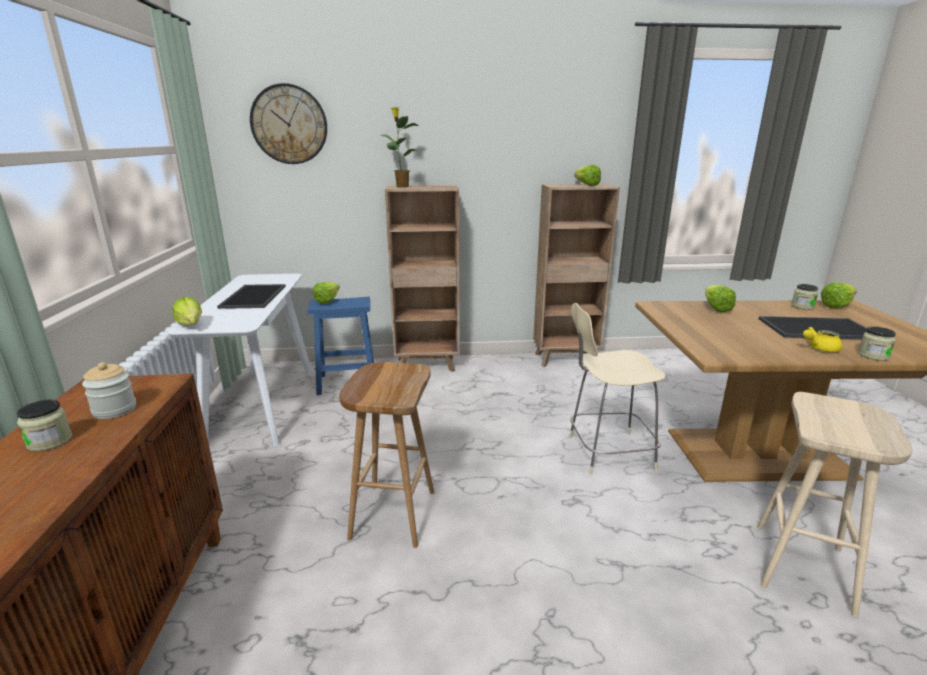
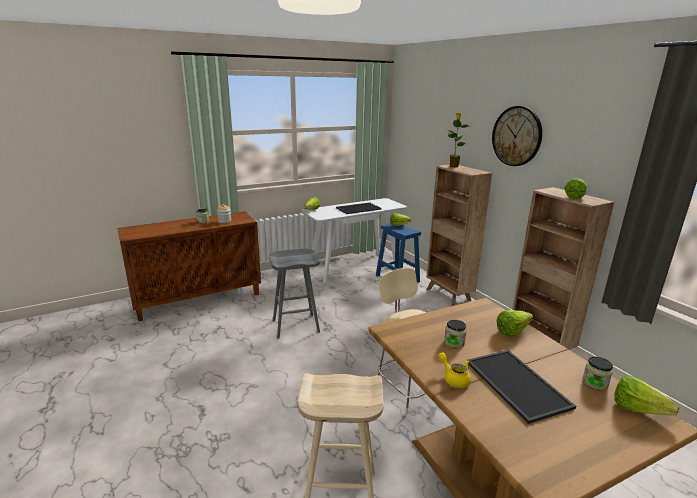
camera: 65 degrees right, 0 degrees up
(289, 124) = (422, 117): wall clock -> wall clock (516, 136)
(392, 513) = (296, 326): brown stool -> grey stool
(873, 355) = (465, 408): jar -> jar (454, 342)

